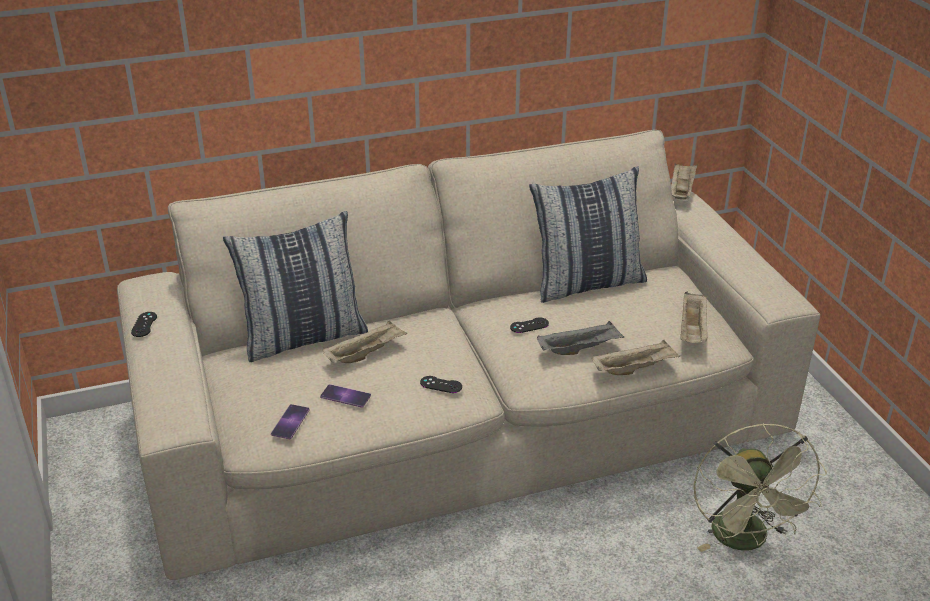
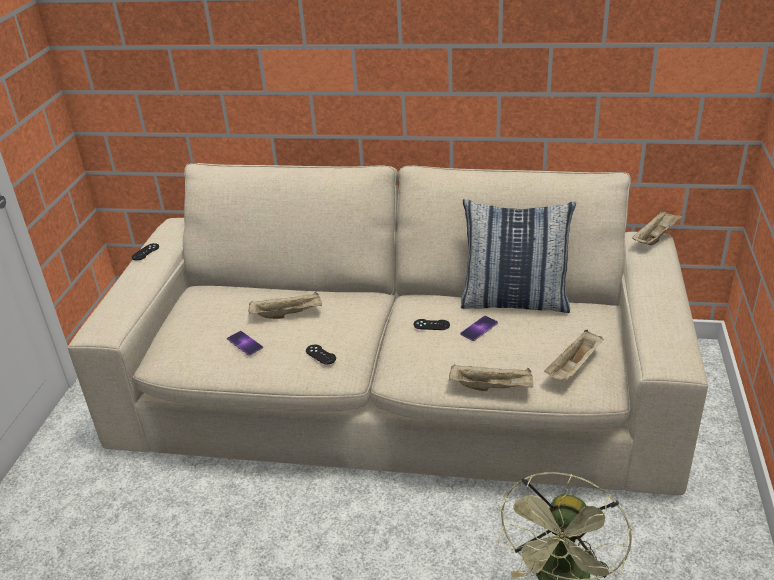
camera: 30 degrees right, 0 degrees up
(290, 422) = (190, 351): phone -> phone (479, 328)
(303, 337) = (258, 290): pillow -> none
(580, 349) = (456, 356): grey tray -> none

